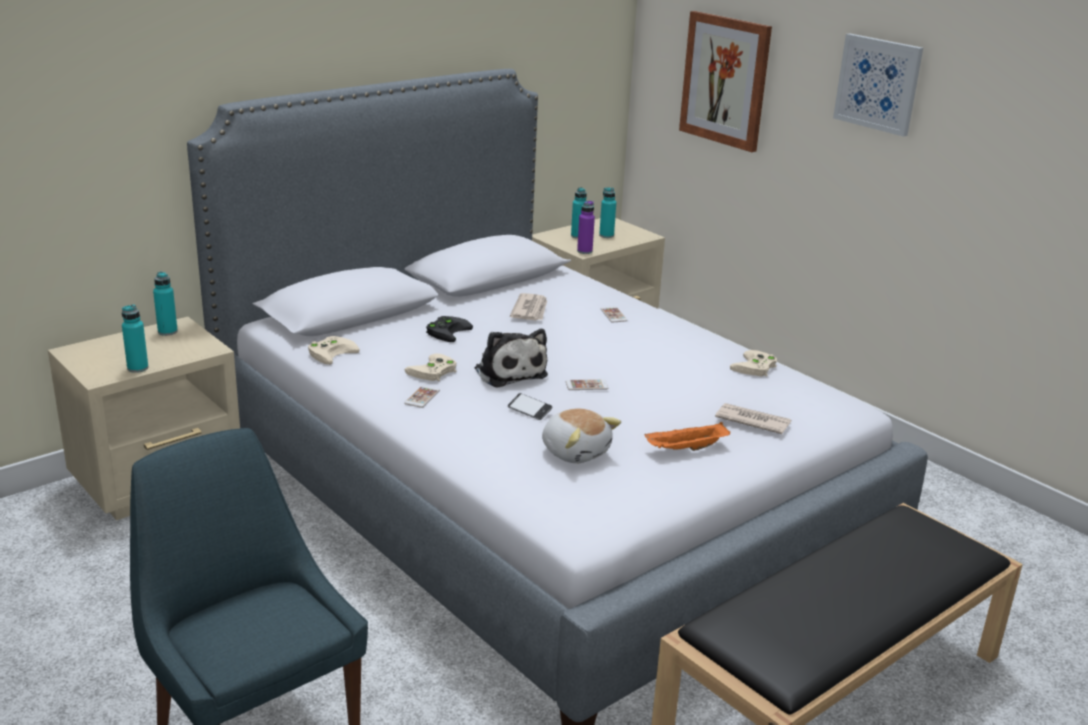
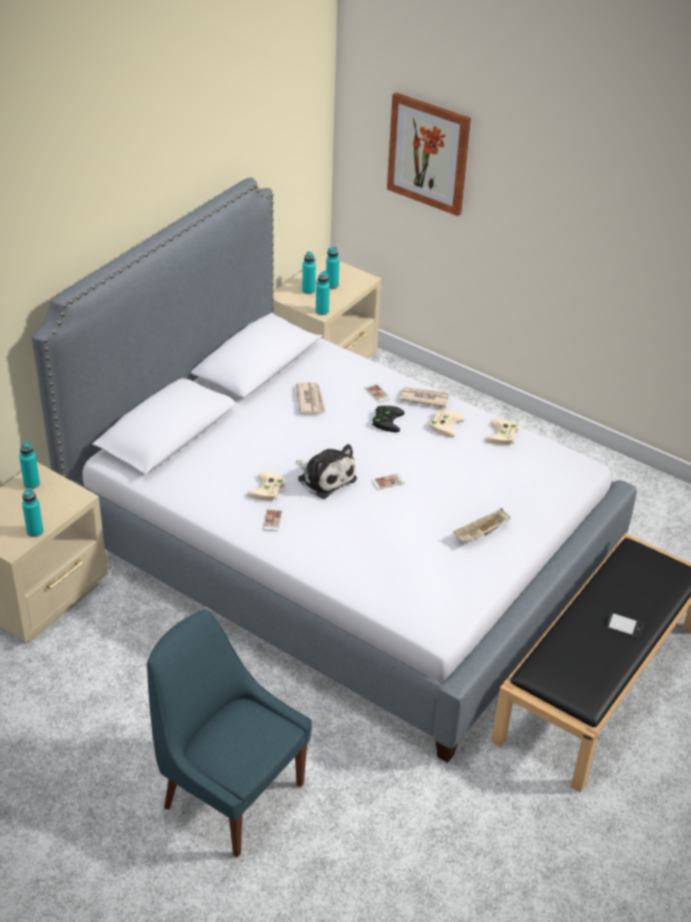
camera: 15 degrees left, 15 degrees up
(332, 352) = (179, 483): beige game controller -> beige game controller (445, 424)
(447, 331) = (256, 439): black game controller -> black game controller (386, 420)
(529, 410) = (358, 518): phone -> phone (624, 627)
(575, 451) = (407, 554): plush toy -> none
(584, 251) = (322, 311): purple bottle -> turquoise bottle
(686, 449) = (481, 534): orange tray -> beige tray
(752, 421) = (517, 495): newspaper -> newspaper (423, 398)
(878, 84) = (568, 177): picture -> none

